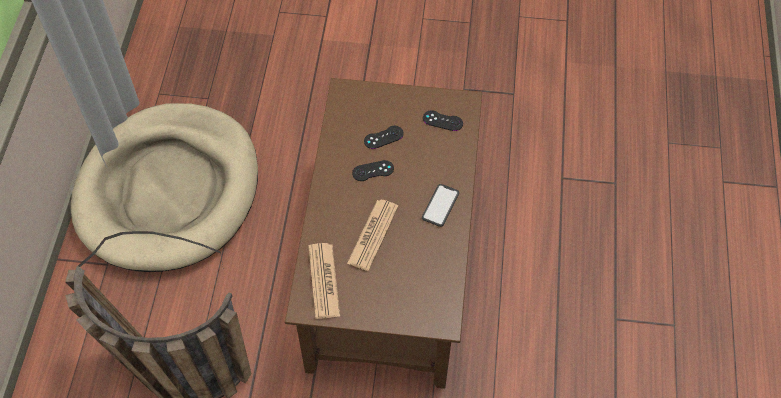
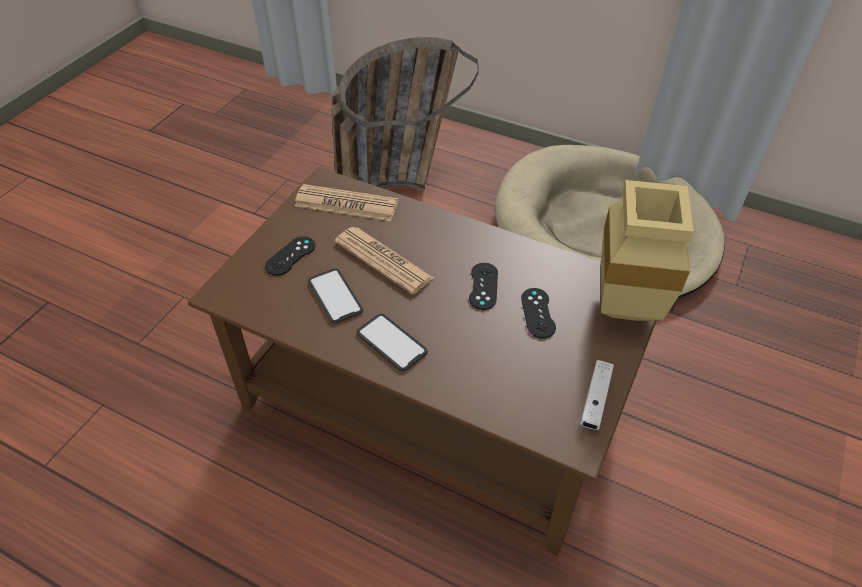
camera: 110 degrees right, 10 degrees down
(363, 94) = (628, 312): none -> beige vase
(417, 251) = (335, 296): none -> phone
(435, 99) = (595, 400): none -> white game controller
(442, 121) = (546, 395): black game controller -> black game controller (290, 256)

